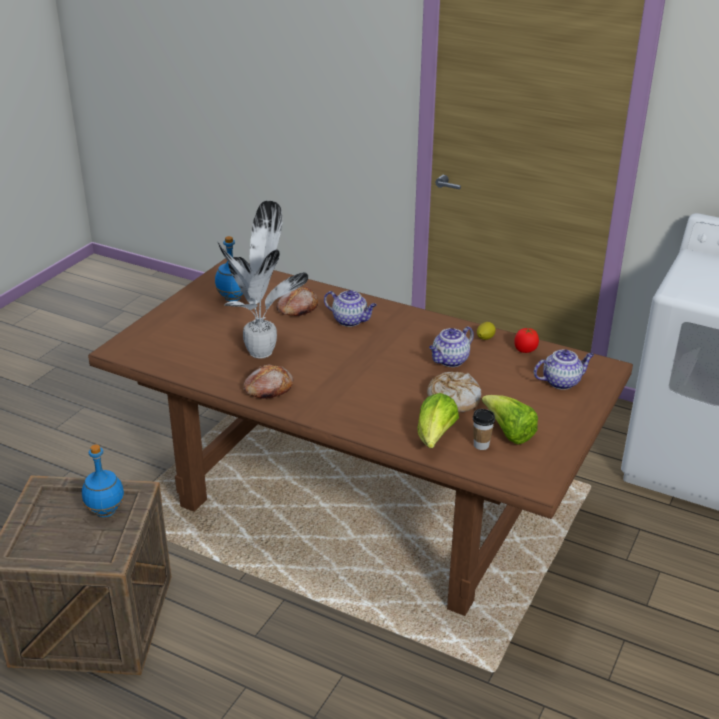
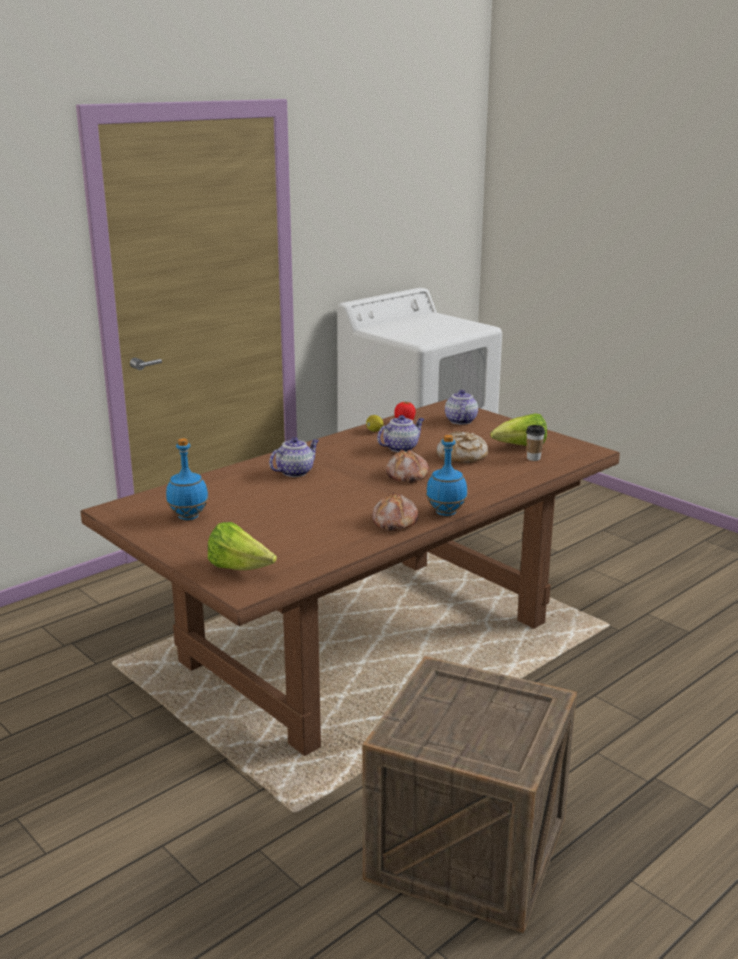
camera: 70 degrees left, 10 degrees down
(106, 512) = (459, 696): blue bottle -> blue bottle (446, 512)
(262, 351) = (318, 516): potted plant -> none
(297, 308) = (246, 490): bread -> bread (406, 475)
(435, 437) = (515, 471): lettuce -> lettuce (239, 568)
(450, 361) = (401, 448): teapot -> teapot turned 105 degrees counterclockwise

